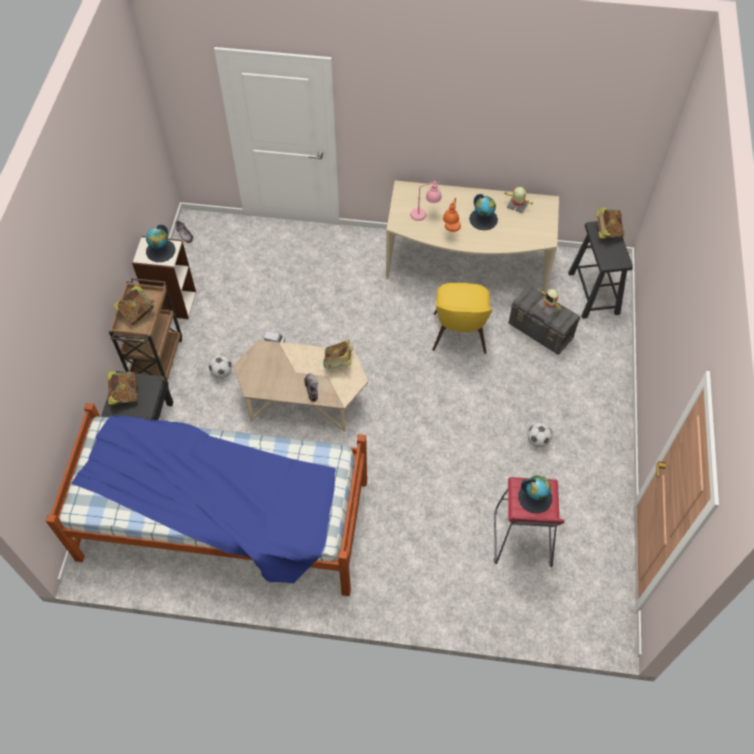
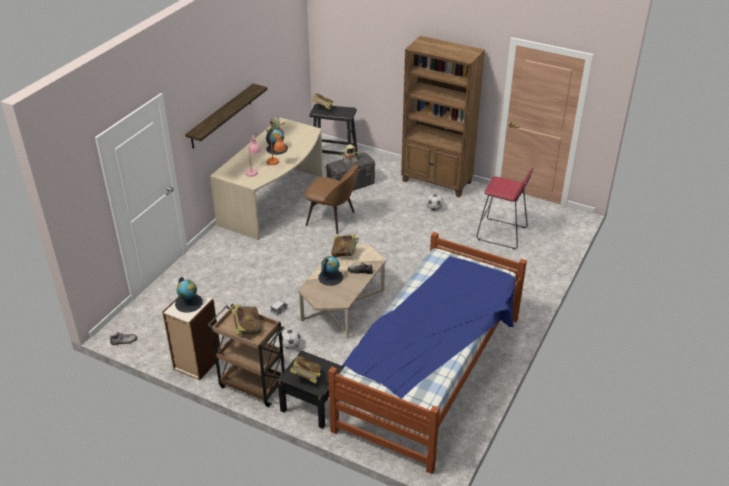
camera: 70 degrees left, 20 degrees down
(437, 135) = (221, 116): none -> shelf
(459, 335) = (332, 219): yellow chair -> brown chair
(535, 497) = (503, 185): globe -> globe (330, 277)
(604, 427) = (437, 182): none -> brown bookcase

